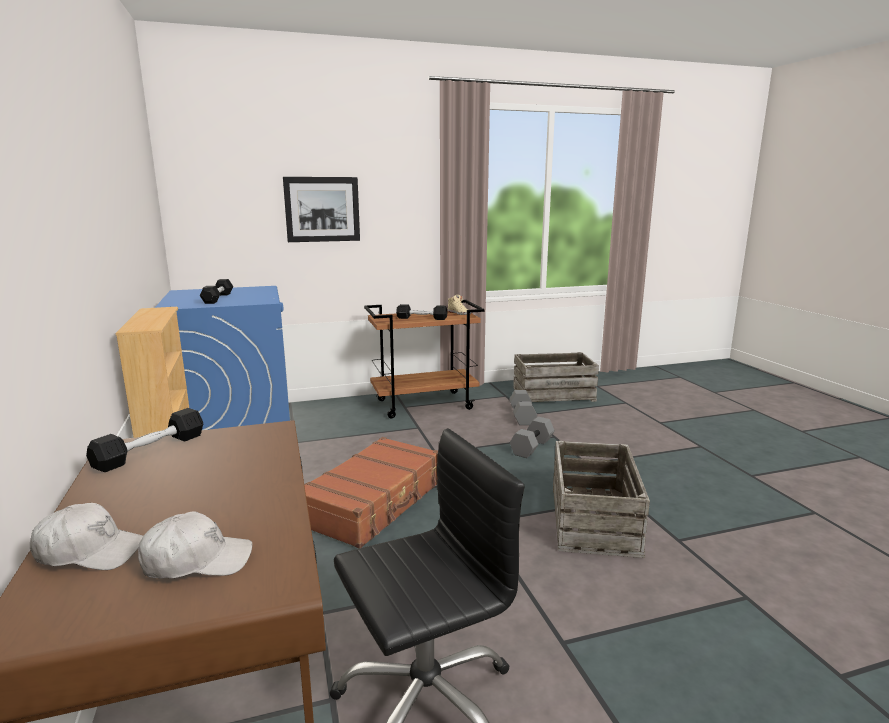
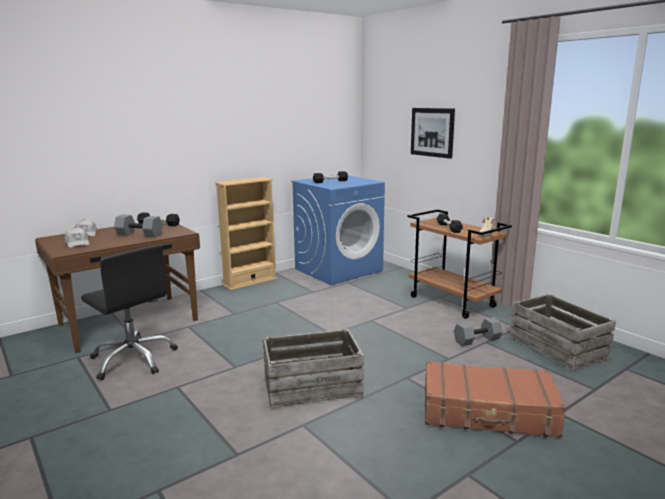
camera: 70 degrees right, 0 degrees up
(374, 503) = (290, 317): brown suitcase -> brown suitcase (488, 412)
(532, 447) = (415, 352): grey dumbbell -> grey dumbbell (138, 235)

